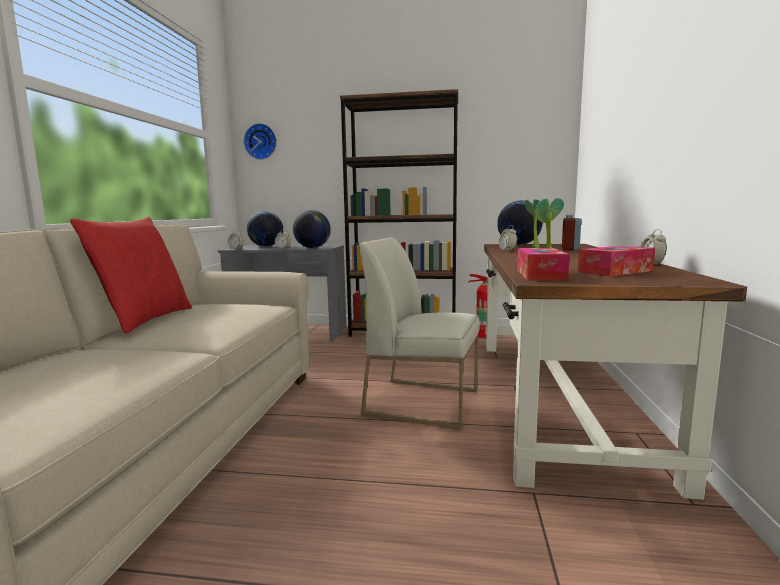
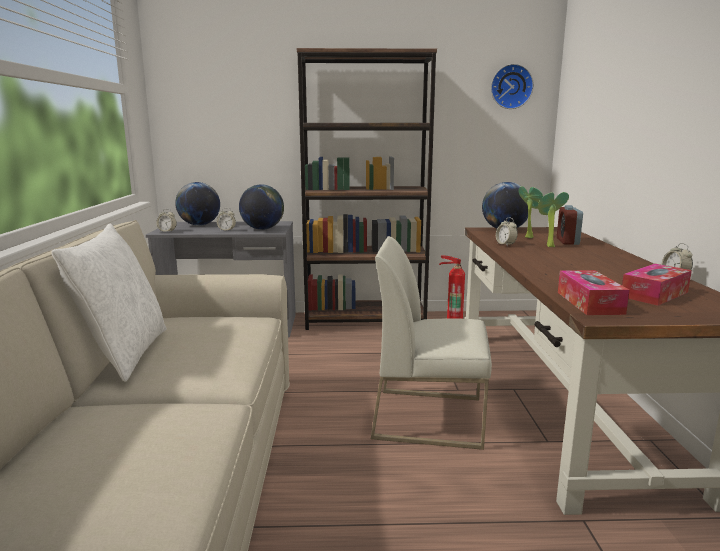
camera: 10 degrees left, 5 degrees up
(144, 320) = (124, 354): red pillow -> white pillow
(261, 142) = (186, 94): wall clock -> wall clock (511, 87)

